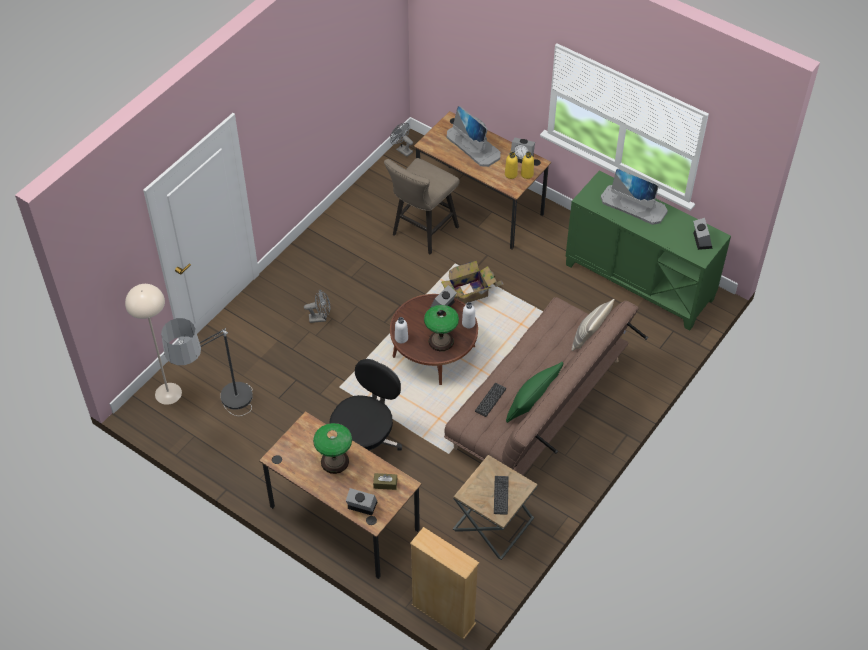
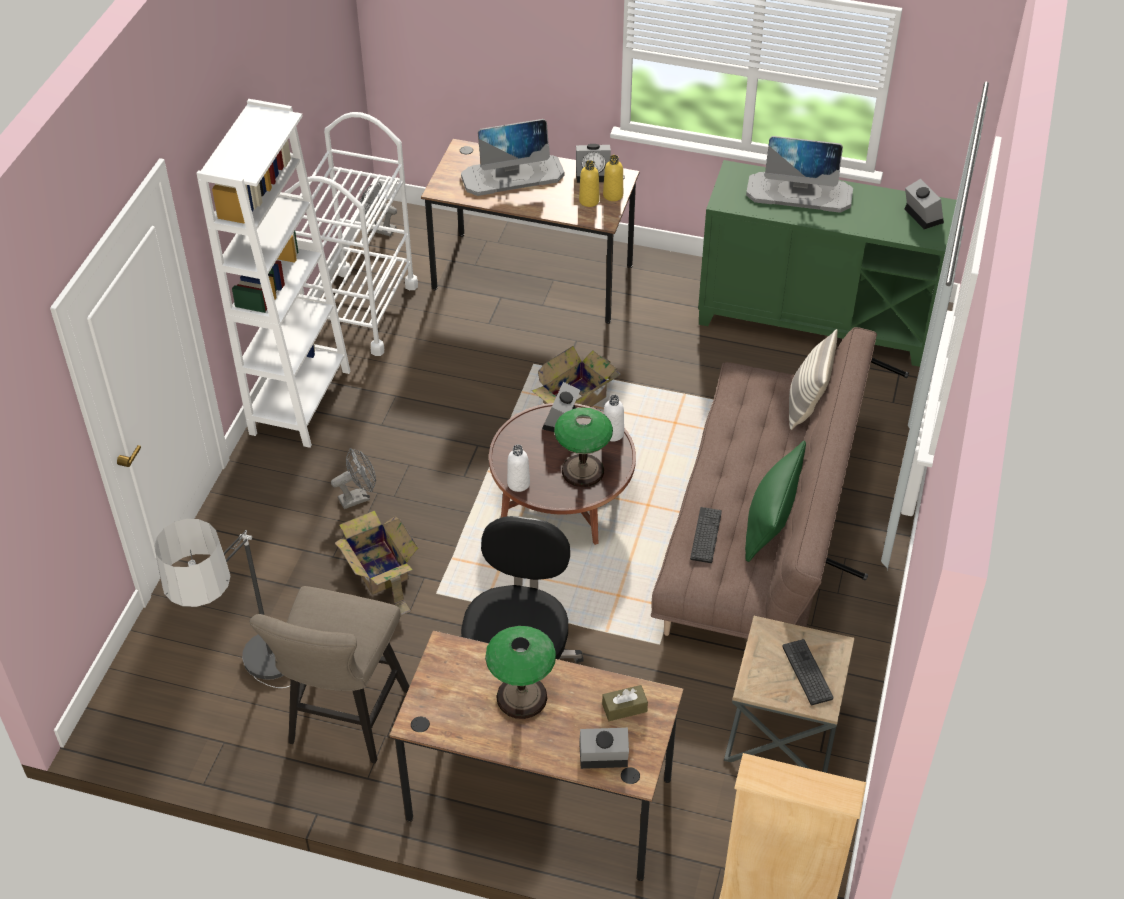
camera: 20 degrees left, 5 degrees down
(168, 393) = (148, 686): beige floor lamp -> none
(311, 250) = (300, 402): none -> white bookcase
(313, 364) = (379, 570): none -> cardboard box
(369, 202) = (360, 311): none -> white cart
(422, 233) = (462, 334): beige stool -> beige stool (344, 723)
(473, 146) = (513, 176): monitor -> monitor turned 45 degrees counterclockwise

